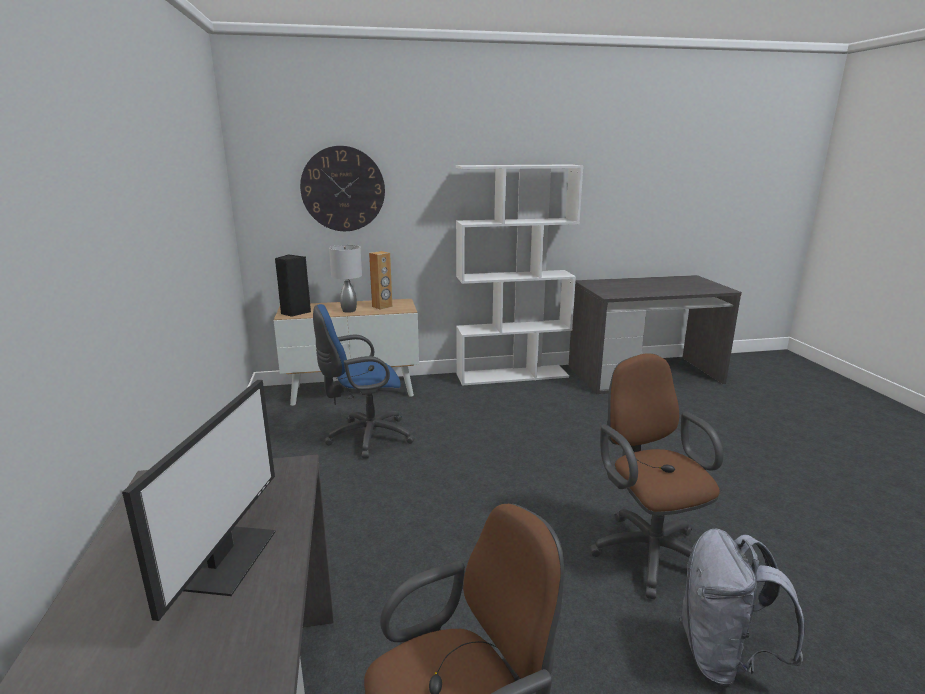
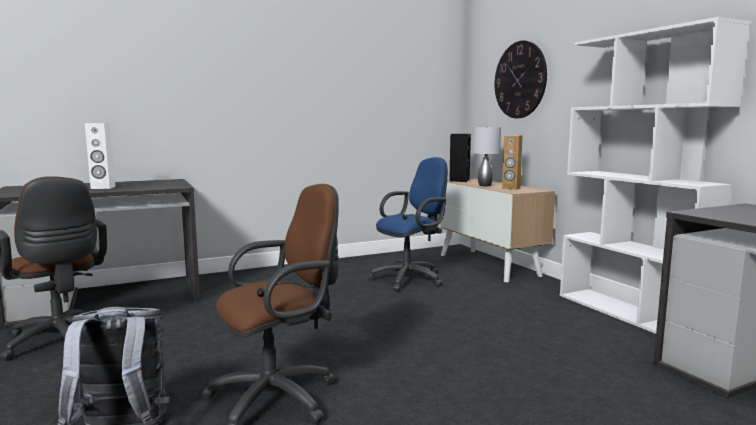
camera: 75 degrees right, 10 degrees down
(226, 558) = (103, 187): monitor -> white speaker
(365, 437) = (411, 279): blue office chair -> blue office chair turned 90 degrees clockwise

